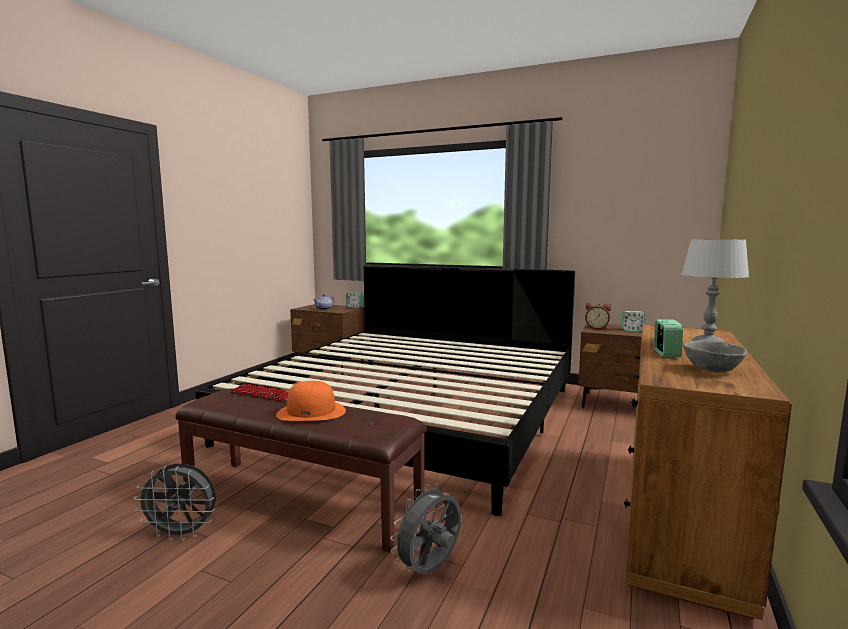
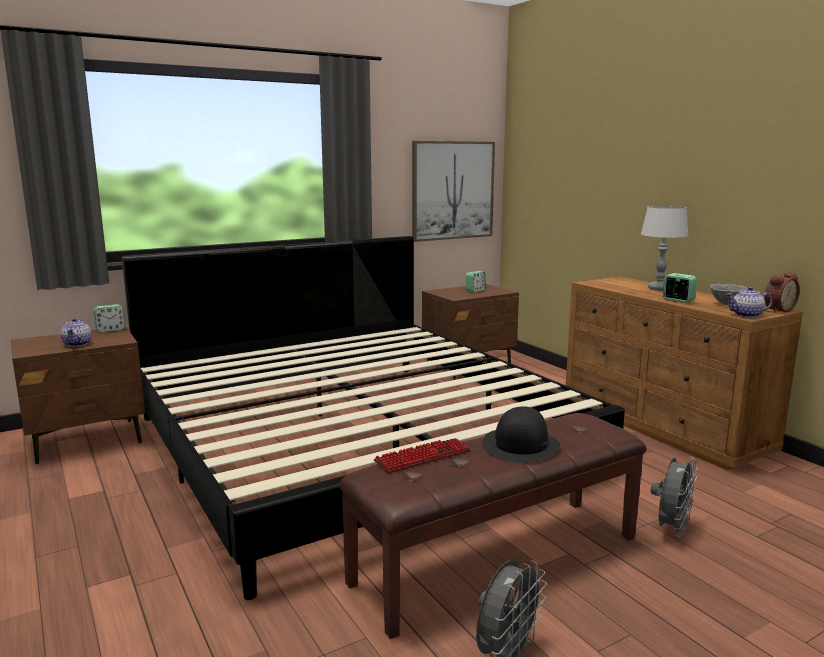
camera: 55 degrees left, 5 degrees up
(311, 412) = (521, 445): orange hat -> black hat
(430, 570) = (671, 528): grey fan -> grey fan turned 135 degrees counterclockwise
(597, 328) = (449, 294): alarm clock -> alarm clock (777, 310)
(647, 232) = (452, 190): none -> picture
(670, 380) = (747, 315): none -> teapot

